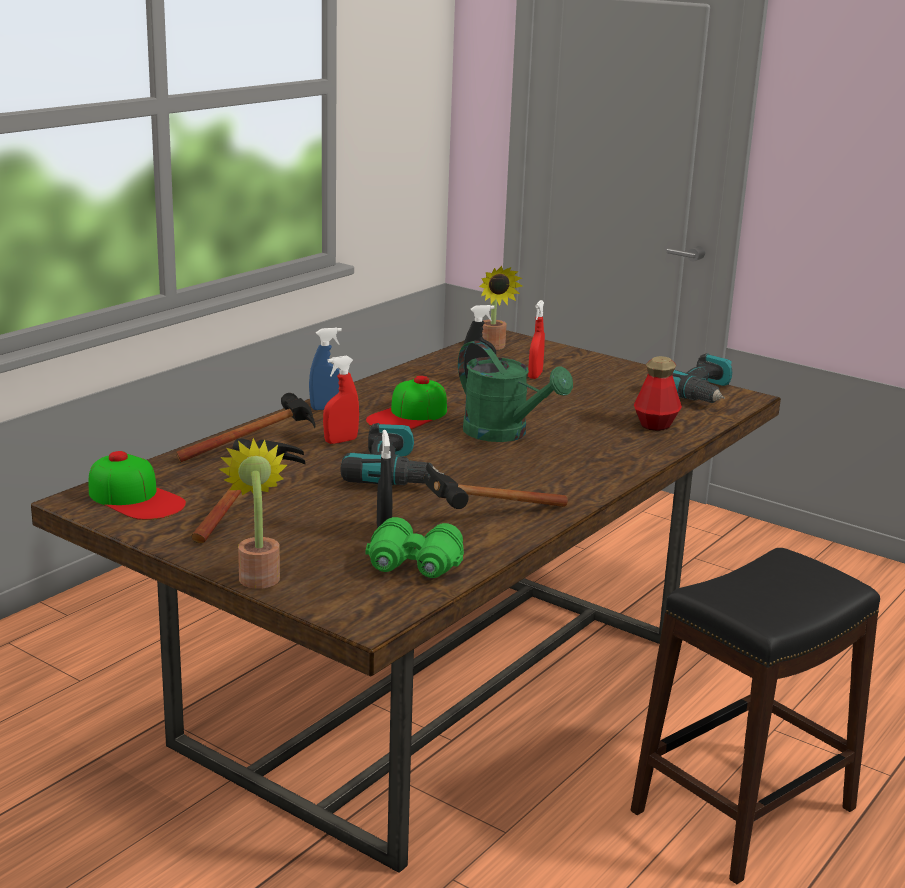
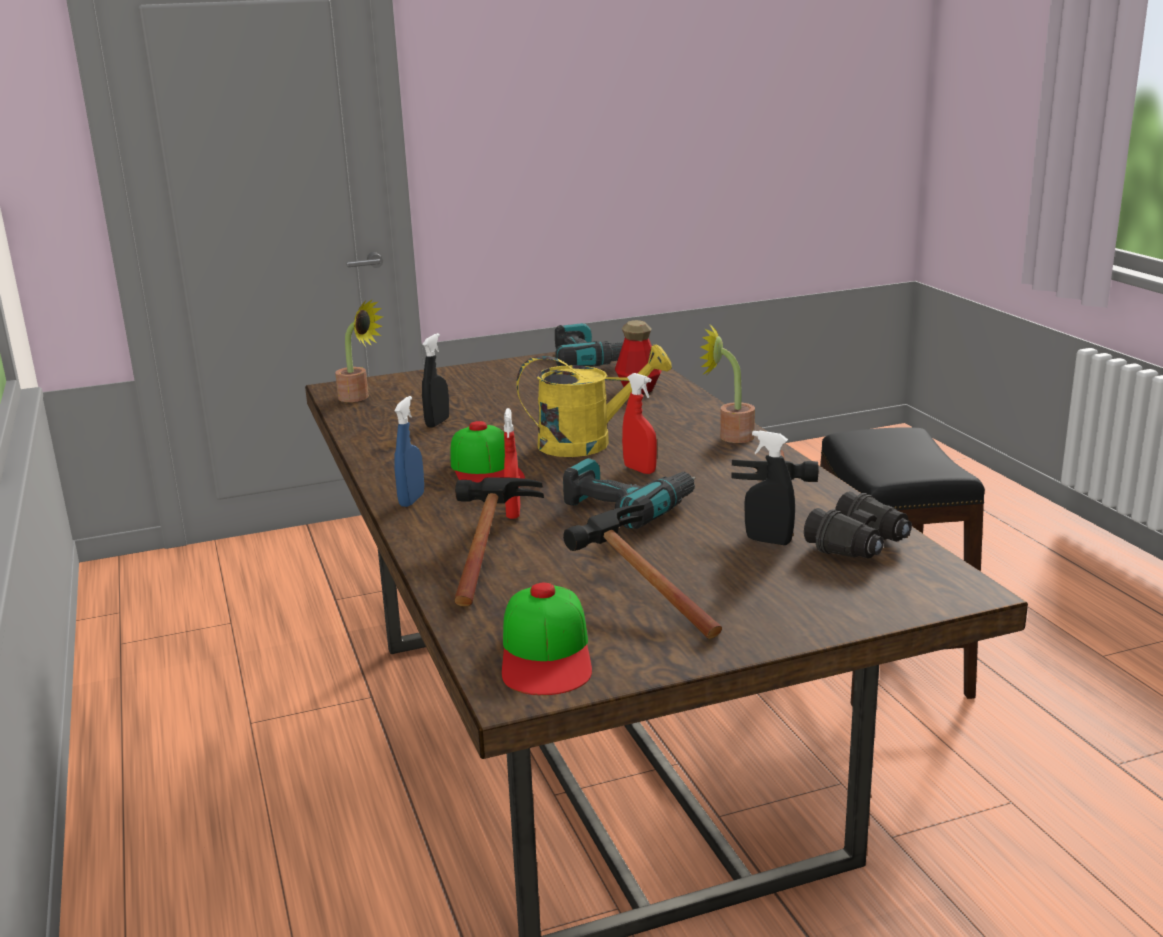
camera: 55 degrees left, 0 degrees up
(136, 498) = (546, 652): cap -> cap turned 105 degrees clockwise
(258, 574) = (822, 621): potted plant -> potted plant (729, 436)
(414, 567) = (859, 545): green binoculars -> black binoculars
(504, 434) = (588, 443): green watering can -> yellow watering can
(535, 375) = (459, 400): red spray bottle -> red spray bottle (639, 470)

